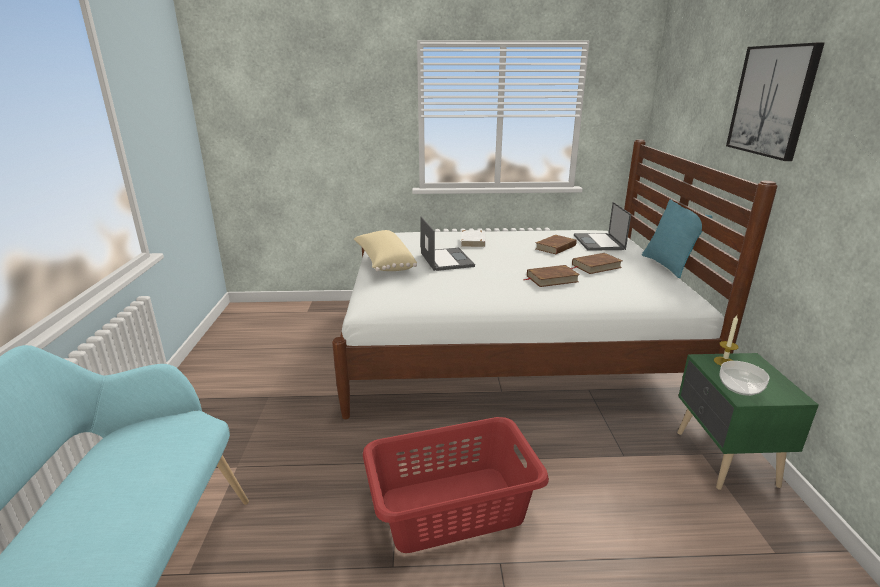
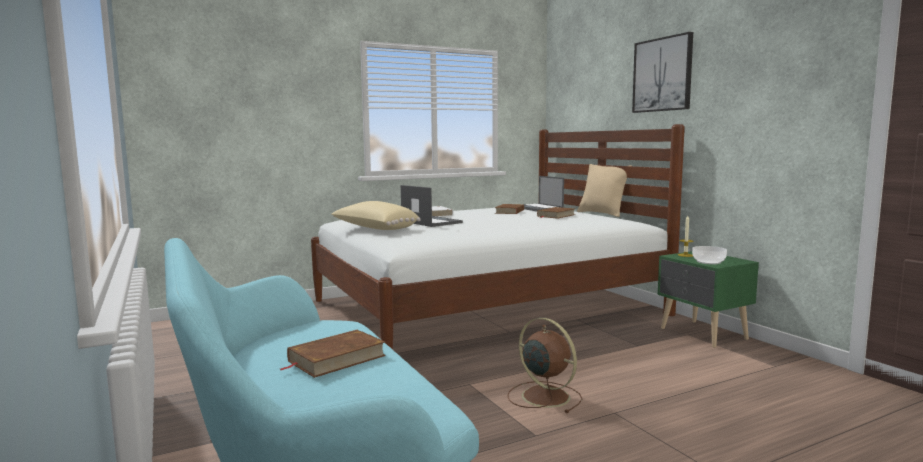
camera: 25 degrees left, 15 degrees down
(451, 507) = (544, 396): red laundry basket -> brown fan
(551, 279) = (534, 222): brown book -> brown book (336, 358)
(667, 265) = (602, 214): turquoise pillow -> beige pillow

